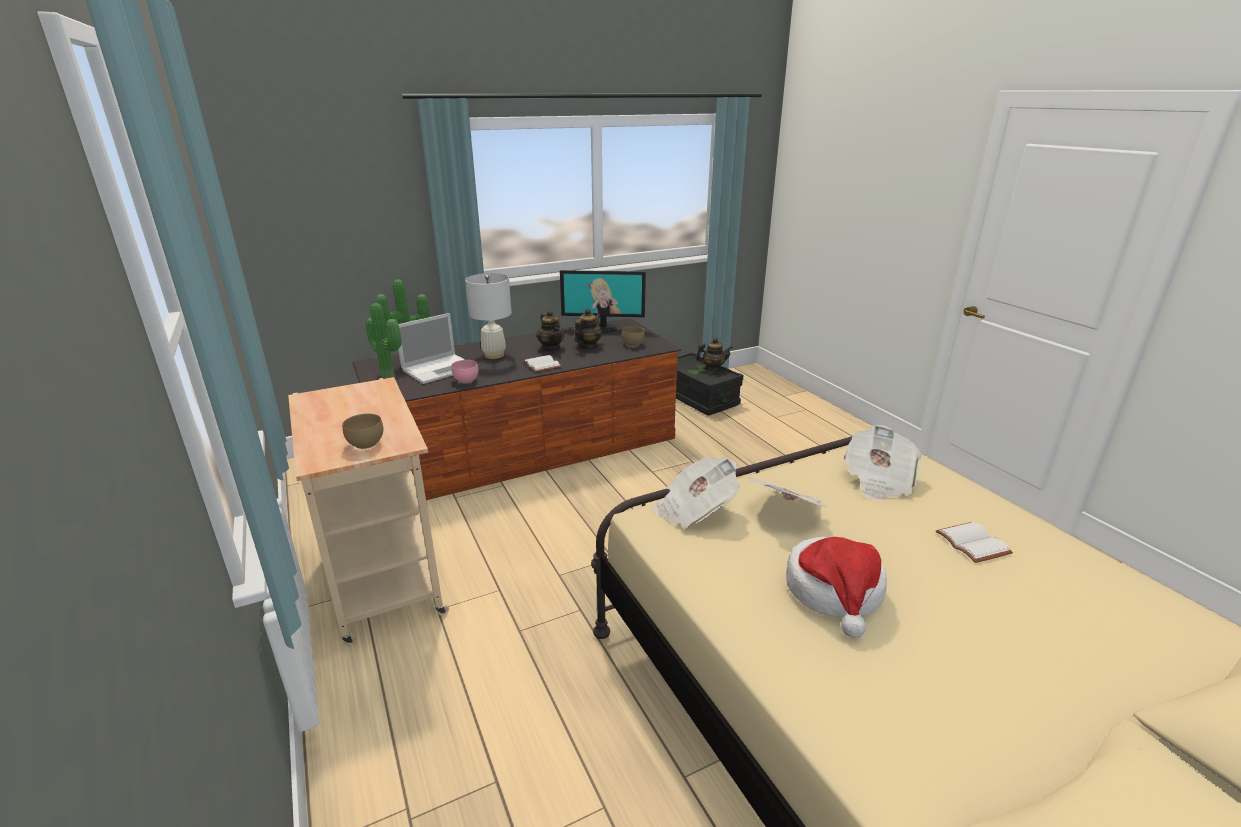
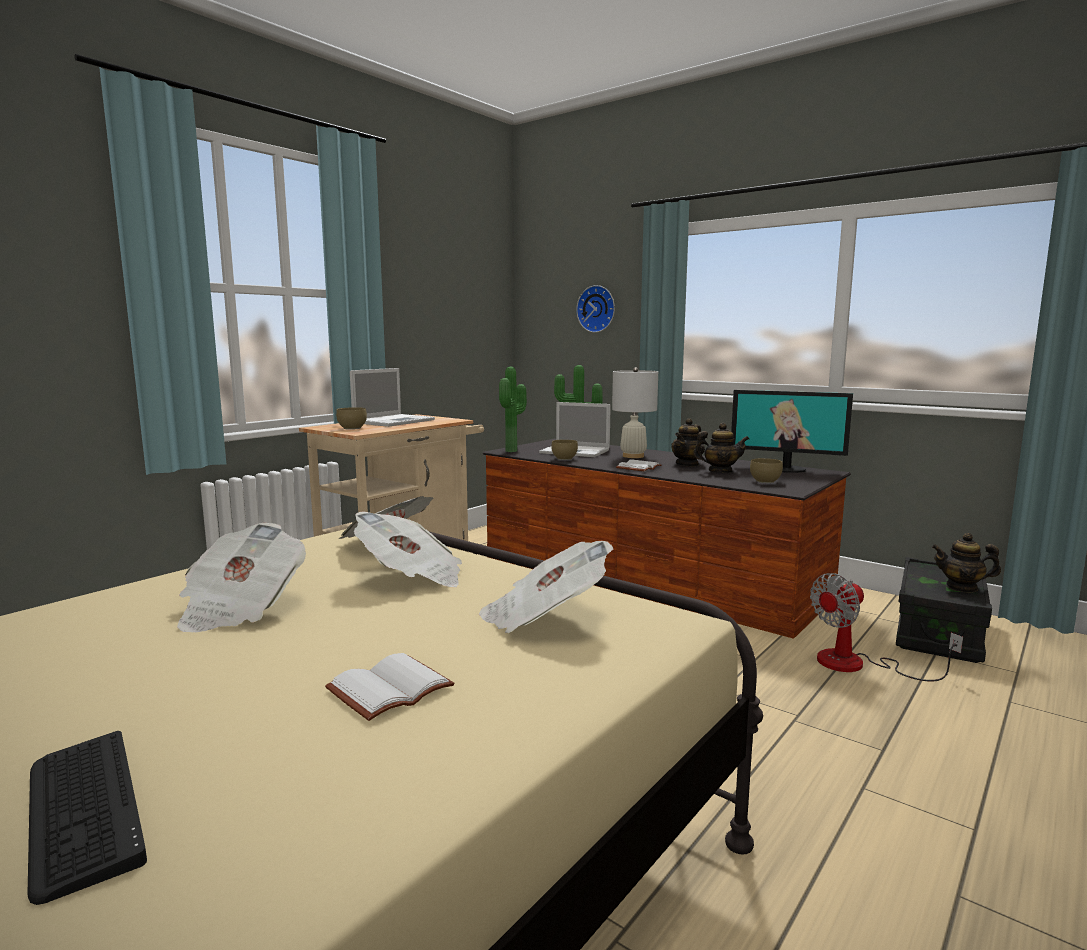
camera: 65 degrees right, 15 degrees down
(338, 414) = (395, 421): none -> laptop
(359, 209) = (597, 309): none -> wall clock
(465, 380) = (565, 458): pink bowl -> brown bowl
(603, 328) = (786, 469): monitor -> monitor turned 45 degrees counterclockwise
(713, 369) = (961, 587): teapot -> teapot turned 135 degrees clockwise
(718, 435) = (858, 665): none -> fan
(834, 591) = (240, 608): hat -> newspaper
(1108, 647) = (83, 810): none -> keyboard

